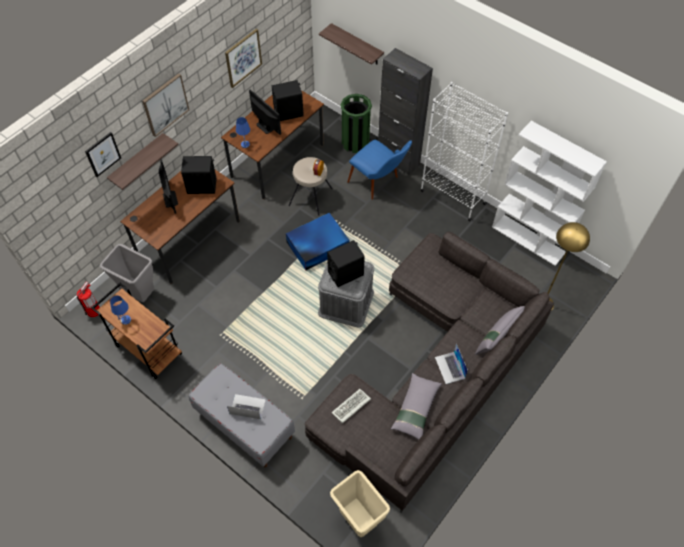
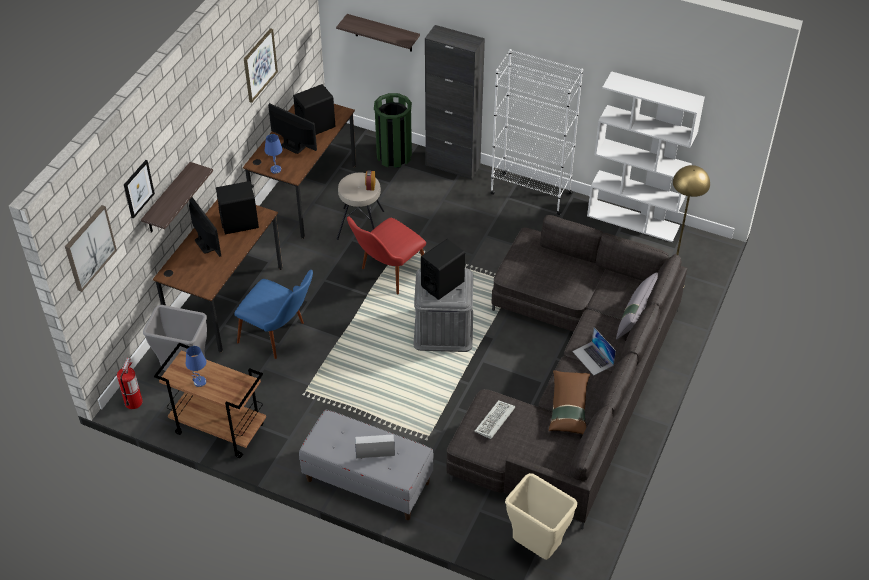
camera: 15 degrees left, 10 degrees down
(165, 104) = (192, 125): picture -> picture (89, 247)
(317, 245) = (387, 275): blue storage box -> red chair
(379, 184) = (438, 195): blue chair -> blue chair (280, 336)
(416, 409) = (569, 407): grey pillow -> brown pillow

